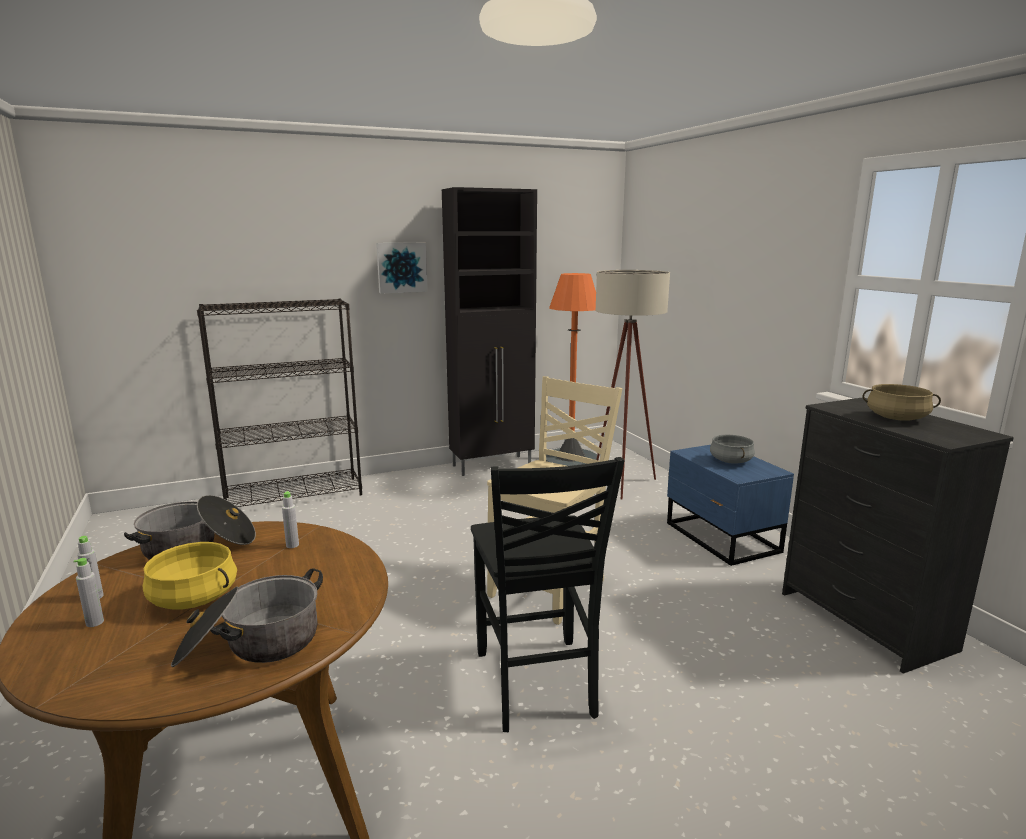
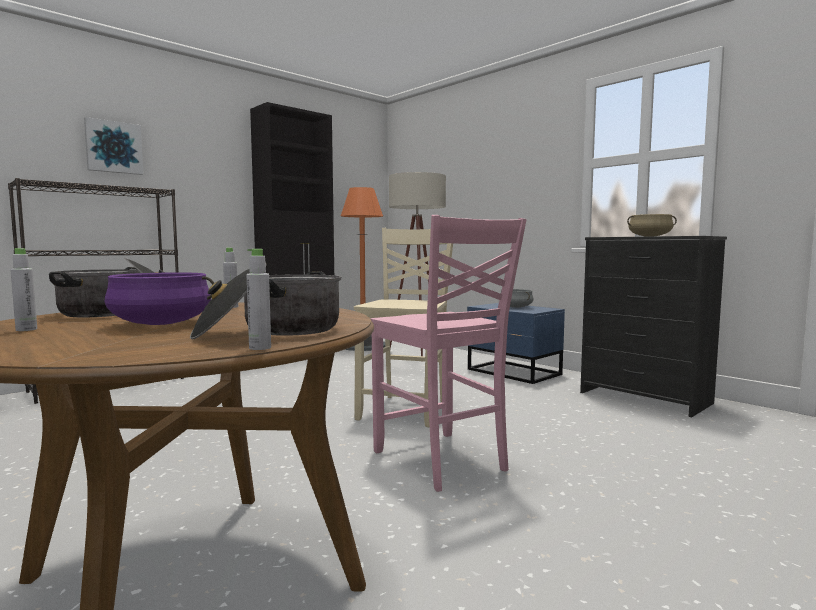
camera: 20 degrees left, 10 degrees down
(95, 622) = (49, 336): grey bottle -> grey bottle (260, 348)
(195, 598) = (162, 323): yellow cooking pot -> purple cooking pot
(401, 267) = (214, 172): picture -> picture (113, 147)
(536, 685) = (441, 461): black chair -> pink chair

